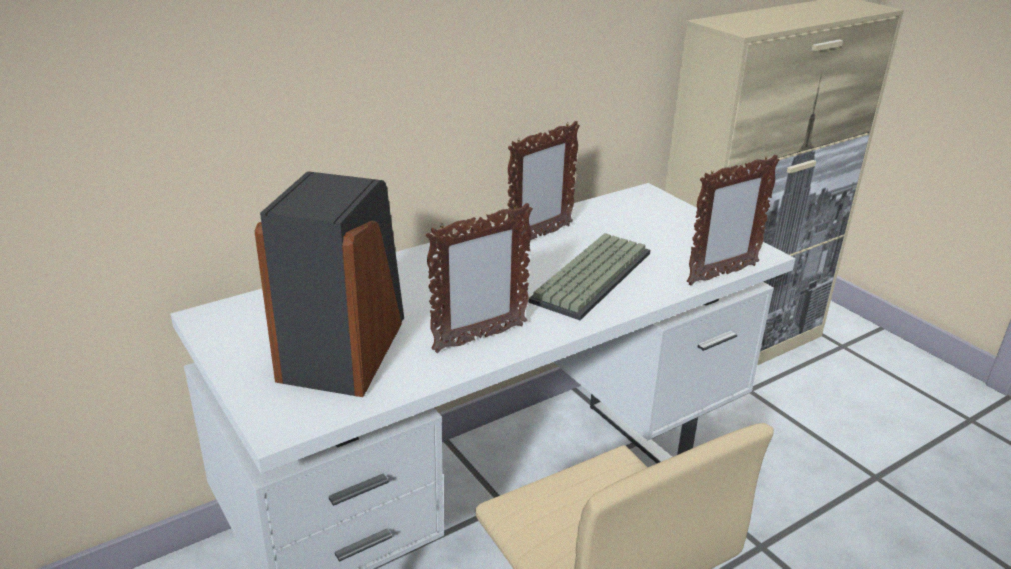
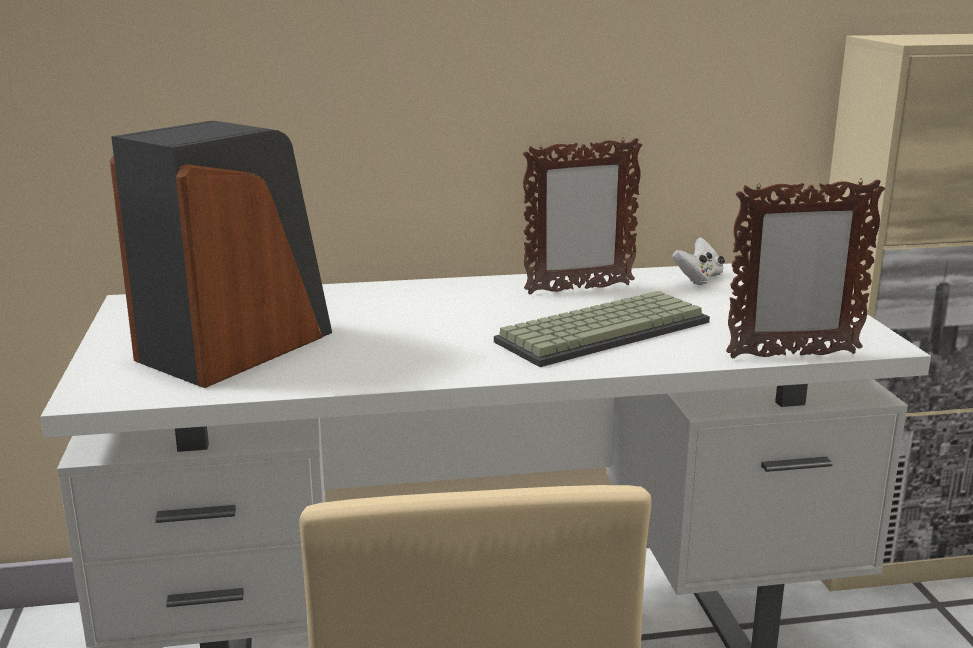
camera: 25 degrees right, 10 degrees down
(479, 338) = (395, 363): picture frame -> none
(609, 211) = (698, 279): none -> white game controller

